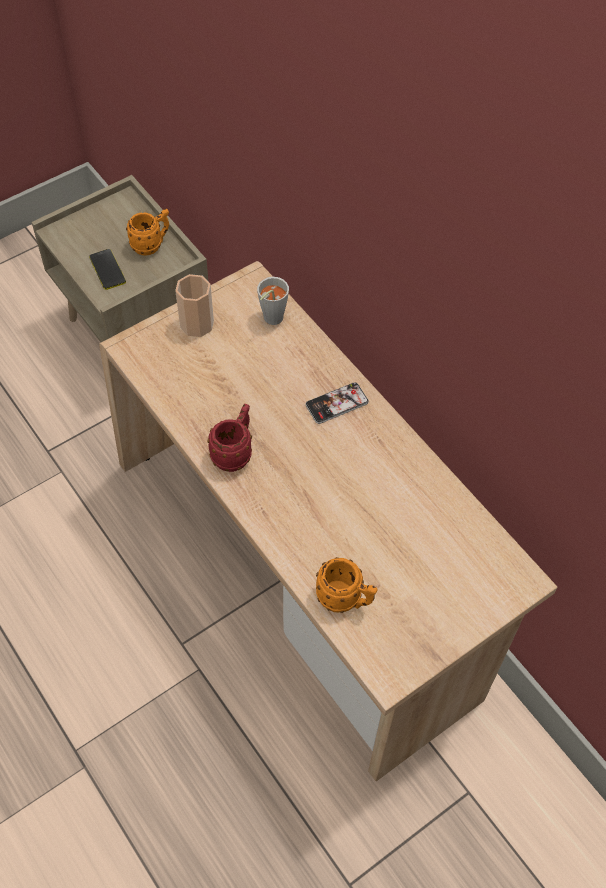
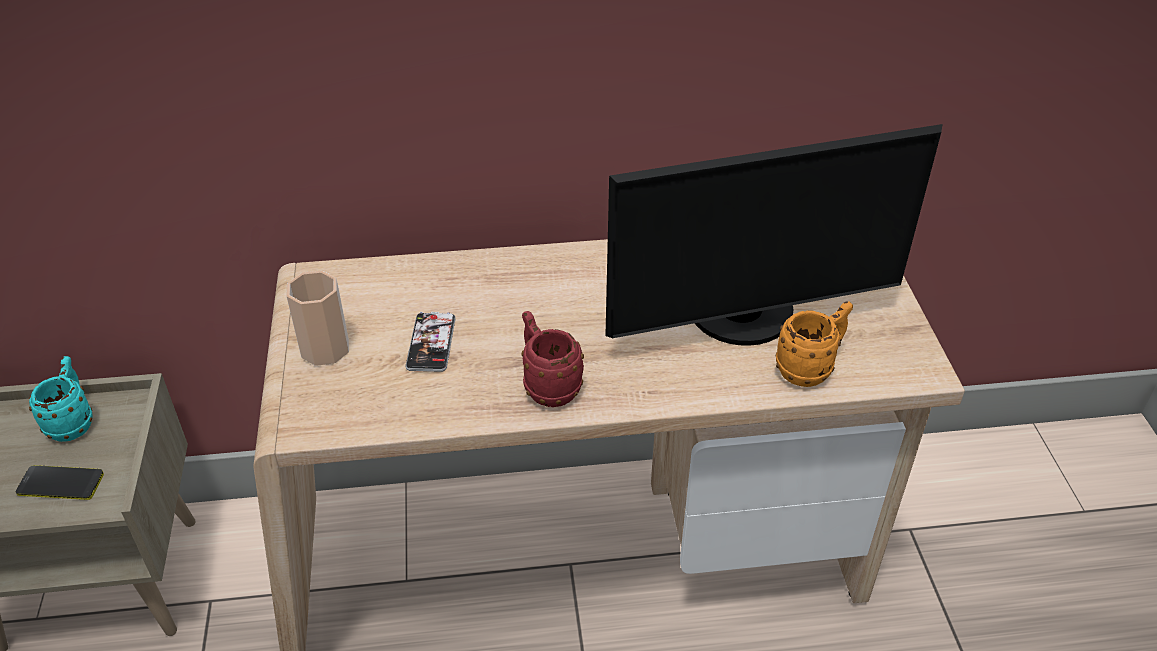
camera: 60 degrees left, 15 degrees down
(151, 244) = (73, 421): orange mug -> turquoise mug
(270, 320) = (382, 285): grey cup -> none
(337, 403) = (546, 278): phone -> phone (431, 343)
(373, 540) = (745, 318): none -> monitor

